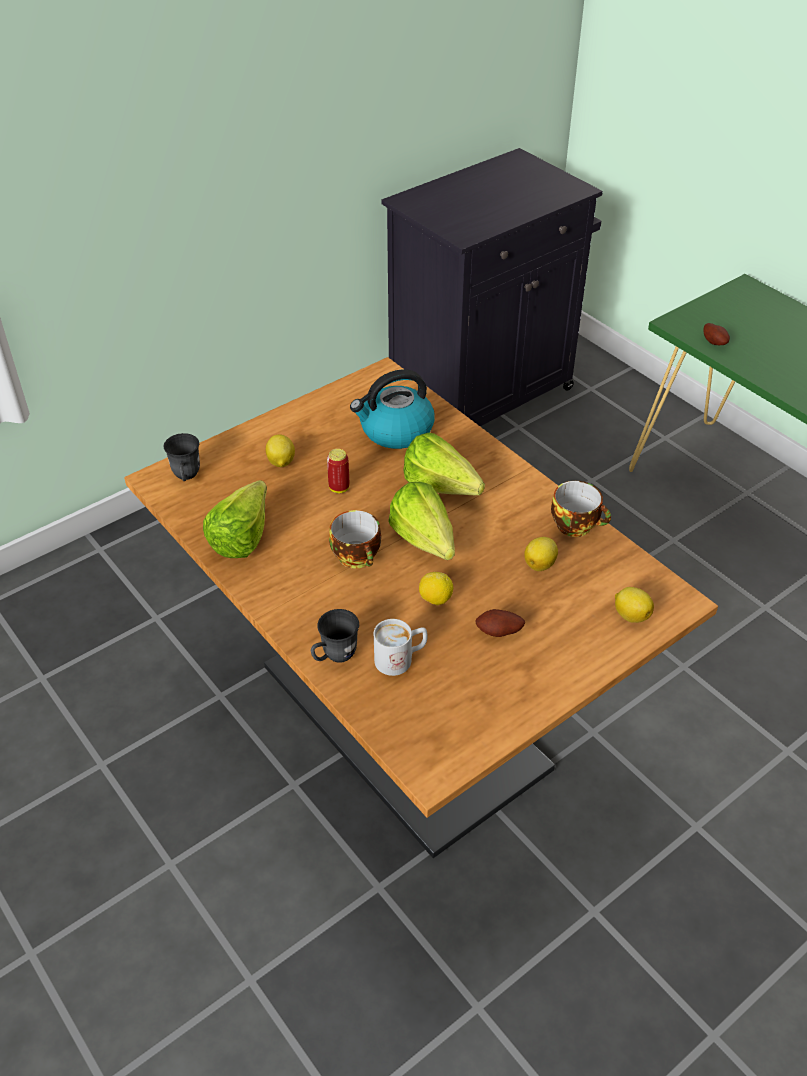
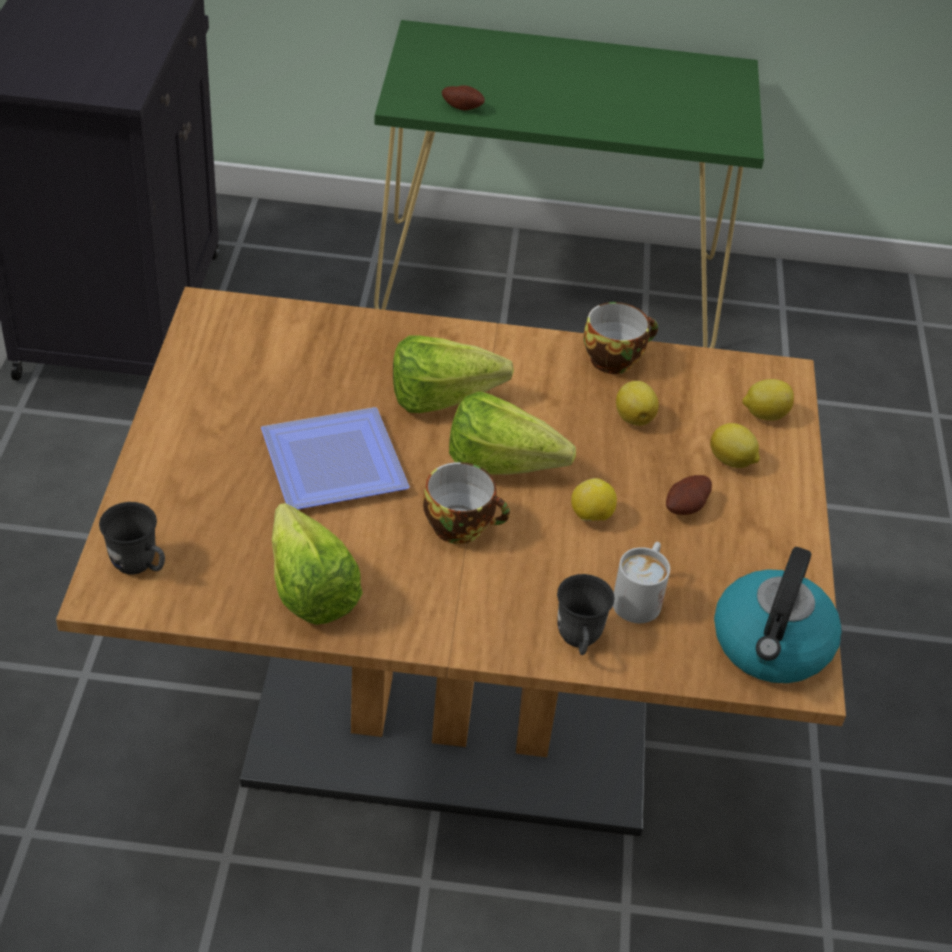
camera: 50 degrees left, 0 degrees up
(281, 462) = (233, 478): lemon -> lemon (731, 461)
(339, 488) = (339, 466): can -> plate
(395, 431) = (312, 366): kettle -> kettle (771, 646)

